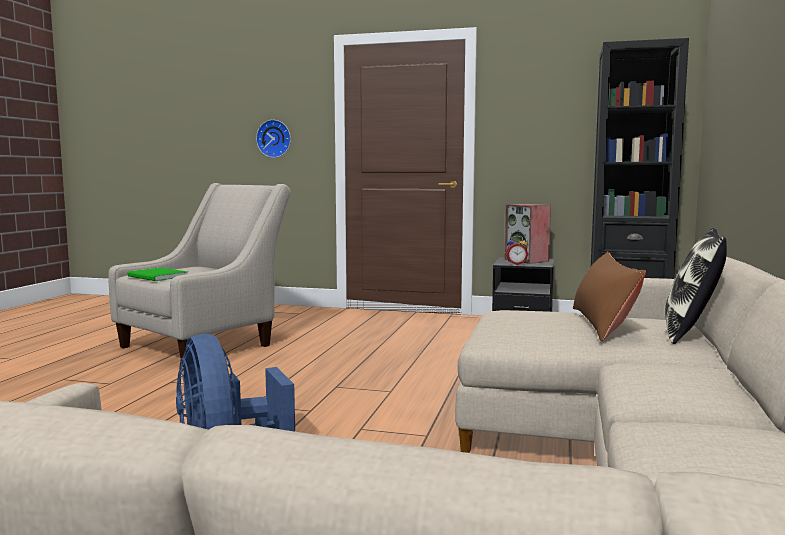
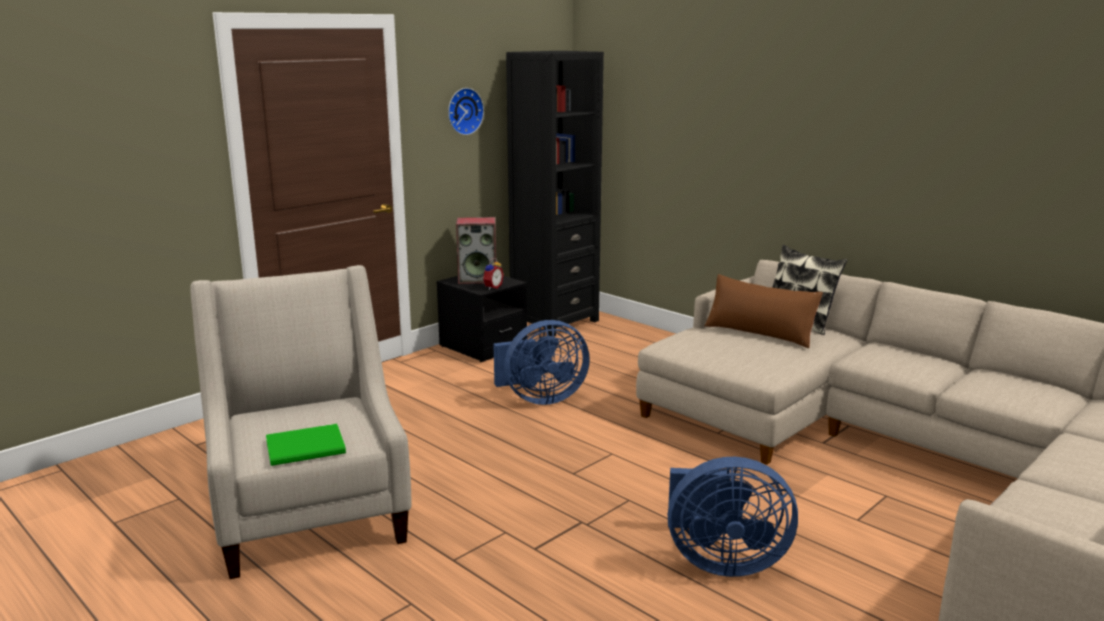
camera: 60 degrees left, 10 degrees up
(274, 138) = (132, 178): wall clock -> wall clock (463, 111)
(457, 355) = (540, 398): none -> blue fan

